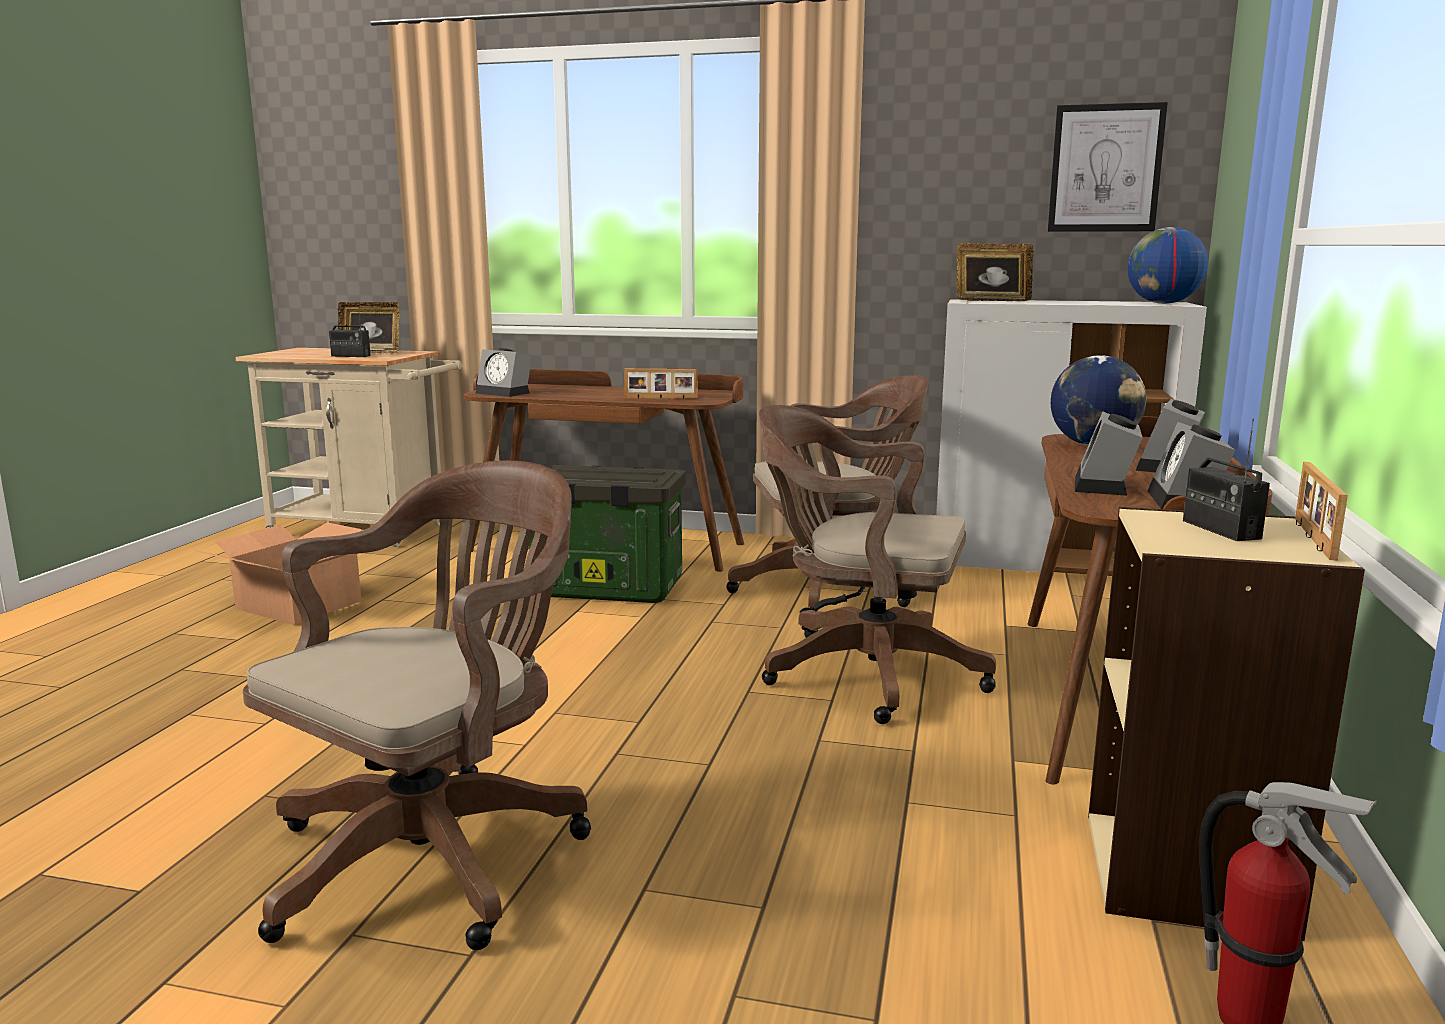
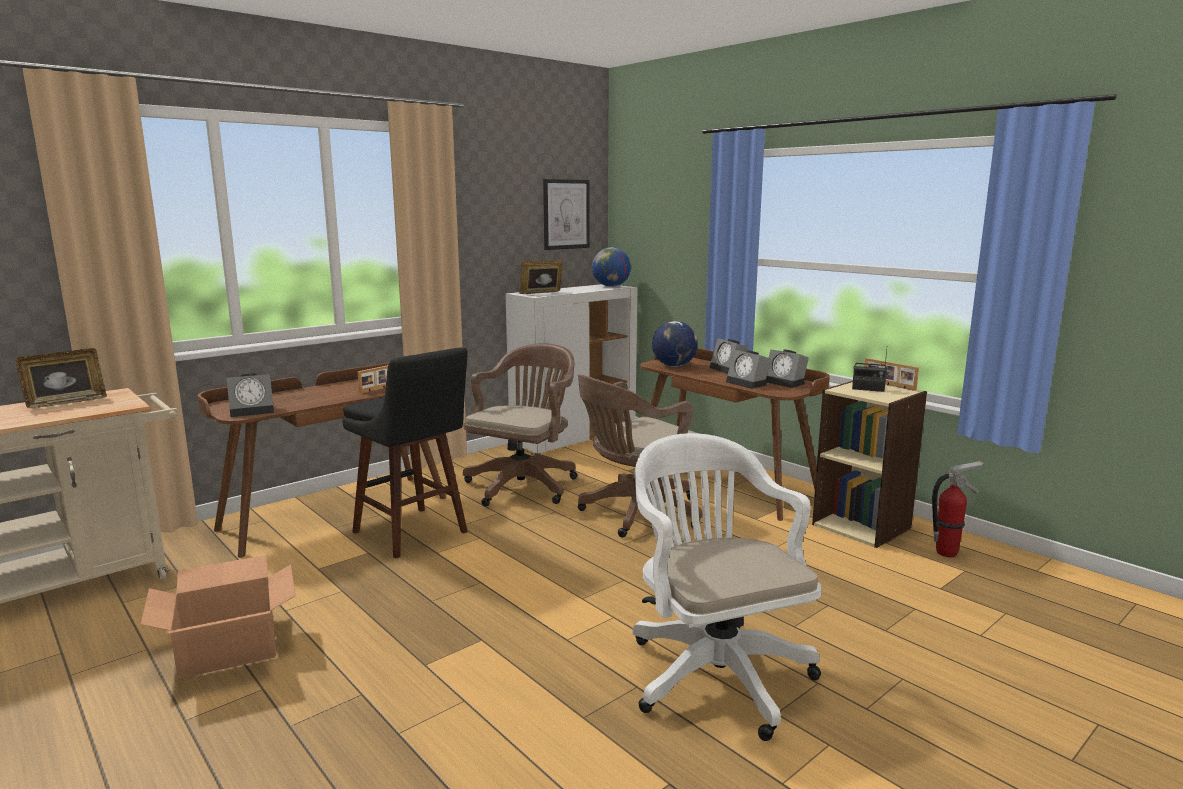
camera: 55 degrees left, 0 degrees up
(350, 356) = (74, 410): radio -> none
(438, 852) = (713, 670): brown office chair -> white office chair
(606, 589) = (414, 534): storage box -> black stool

